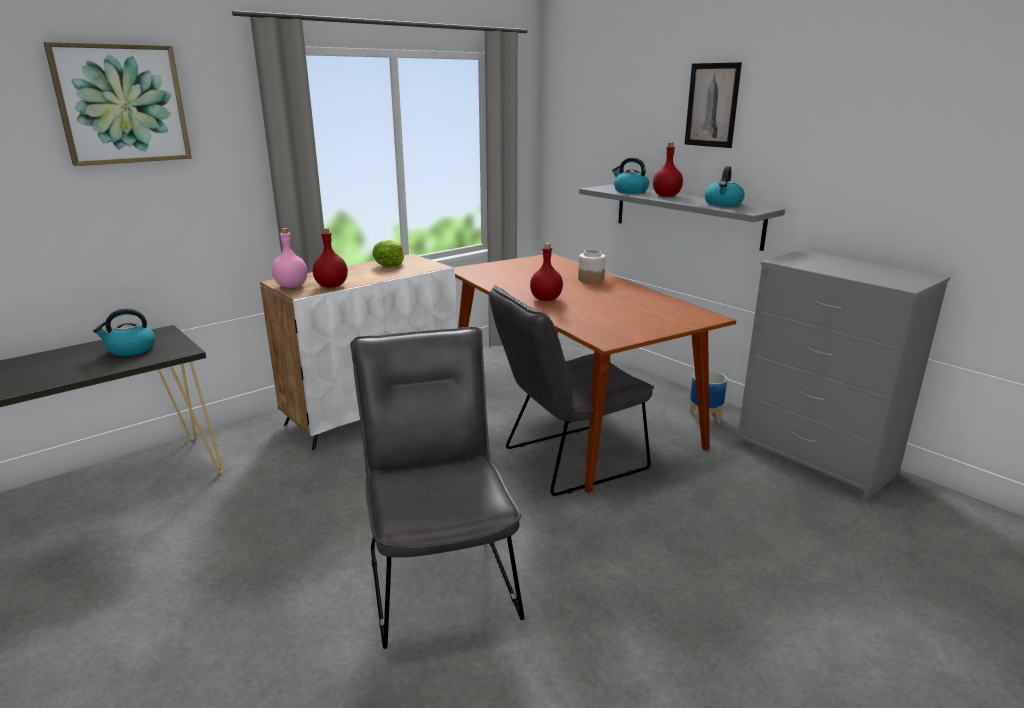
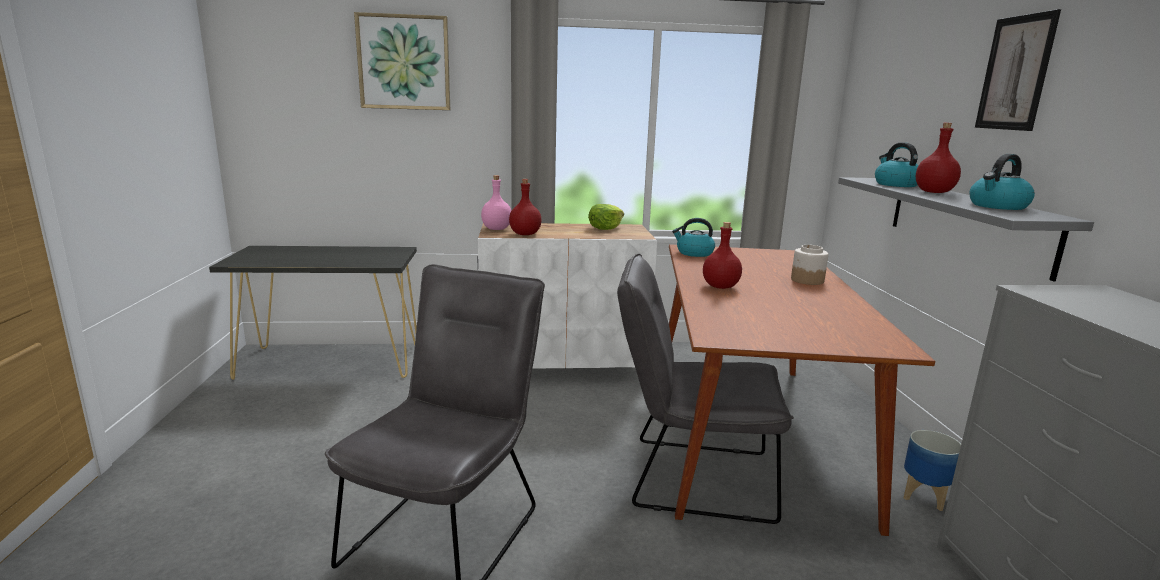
camera: 35 degrees right, 5 degrees down
(131, 350) = (363, 256): kettle -> kettle (694, 253)

